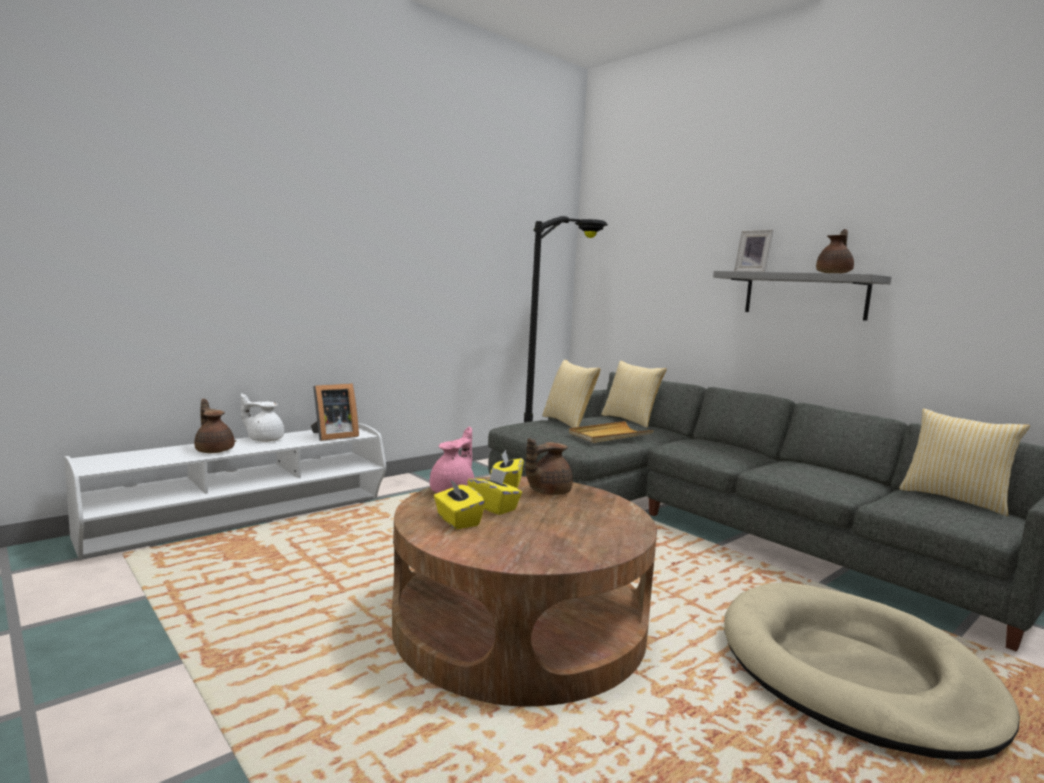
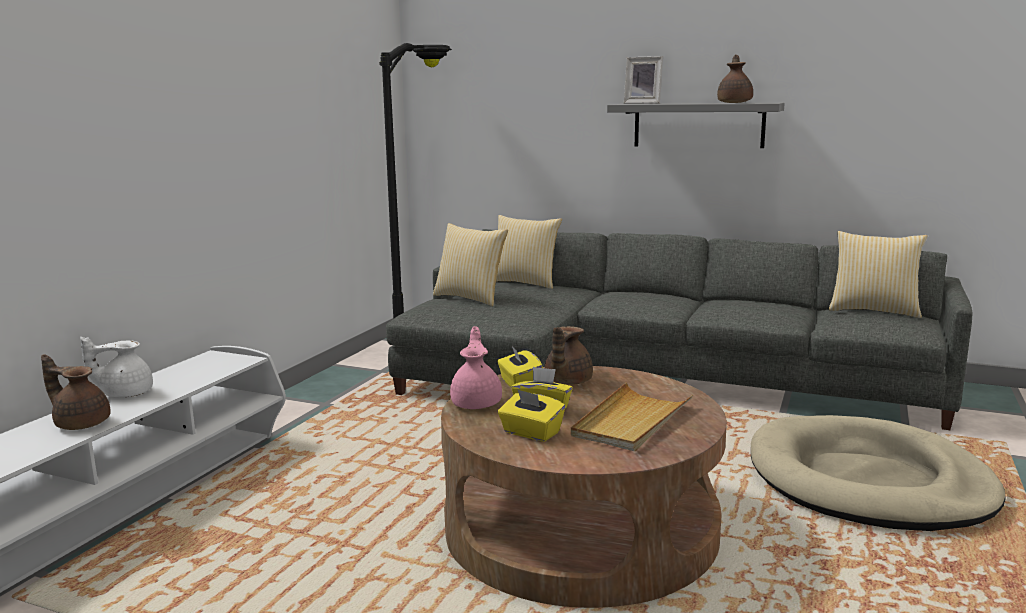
camera: 25 degrees left, 5 degrees up
(333, 436) = (211, 370): picture frame -> none
(609, 435) = (533, 305): beige tray -> beige tray (631, 421)

